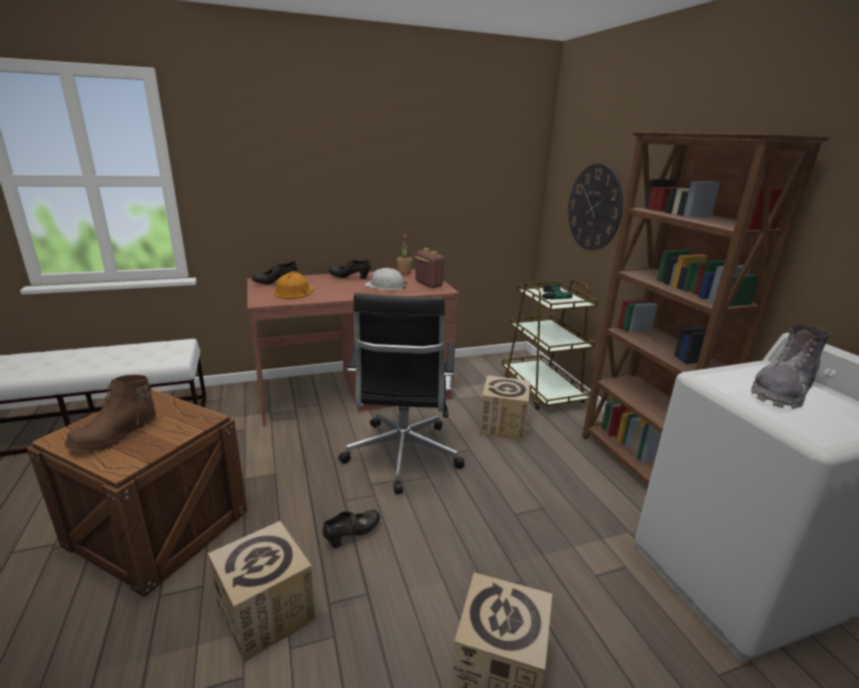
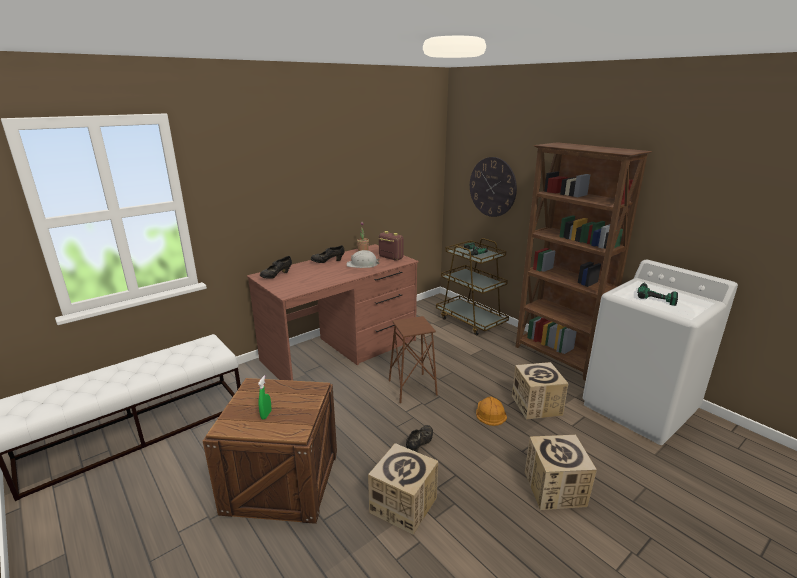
camera: 20 degrees left, 0 degrees up
(116, 436) = (266, 415): brown boot -> green spray bottle
(294, 292) = (301, 281): orange hard hat -> orange hard hat (490, 413)
(402, 456) = (412, 388): black office chair -> brown stool
(502, 425) = (462, 351): cardboard box -> cardboard box (536, 405)
(782, 392) = (656, 295): grey boot -> power drill

